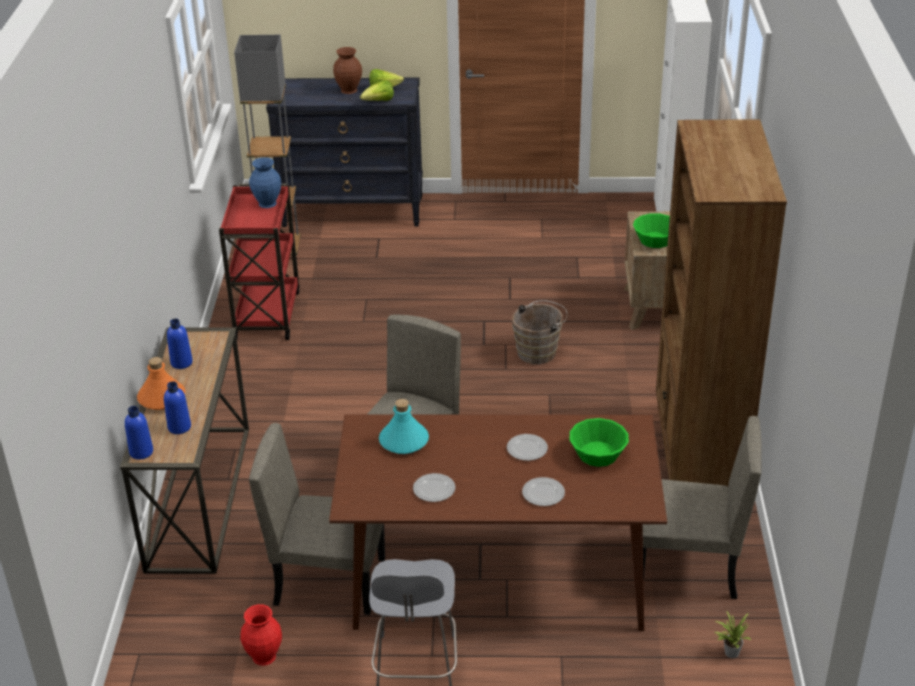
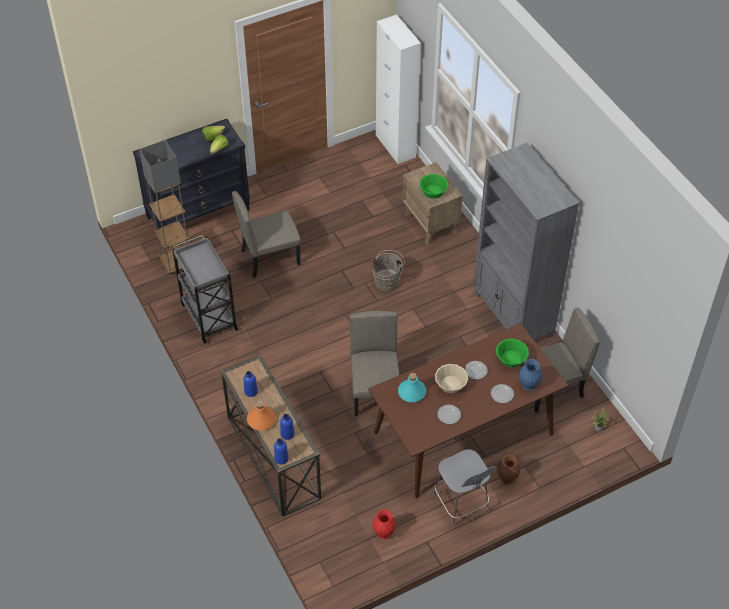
camera: 30 degrees left, 15 degrees up
(267, 314) = (208, 316): red cart -> grey cart
(268, 203) = (202, 254): blue vase -> blue vase (529, 385)
(330, 581) = (383, 476): beige chair -> beige chair (270, 257)
(348, 90) = (191, 146): brown vase -> brown vase (506, 479)
(472, 452) = (451, 384): none -> beige bowl
(698, 452) = (513, 315): brown bookcase -> grey bookcase

